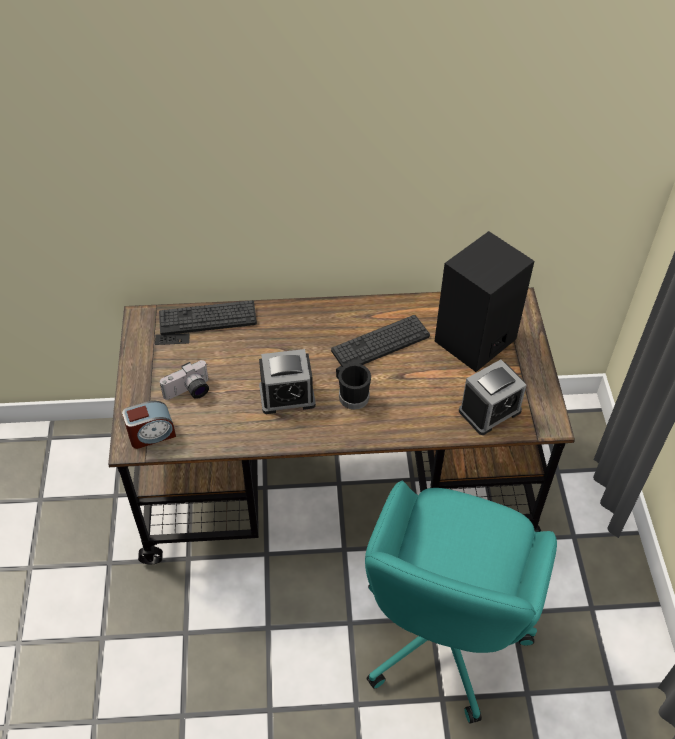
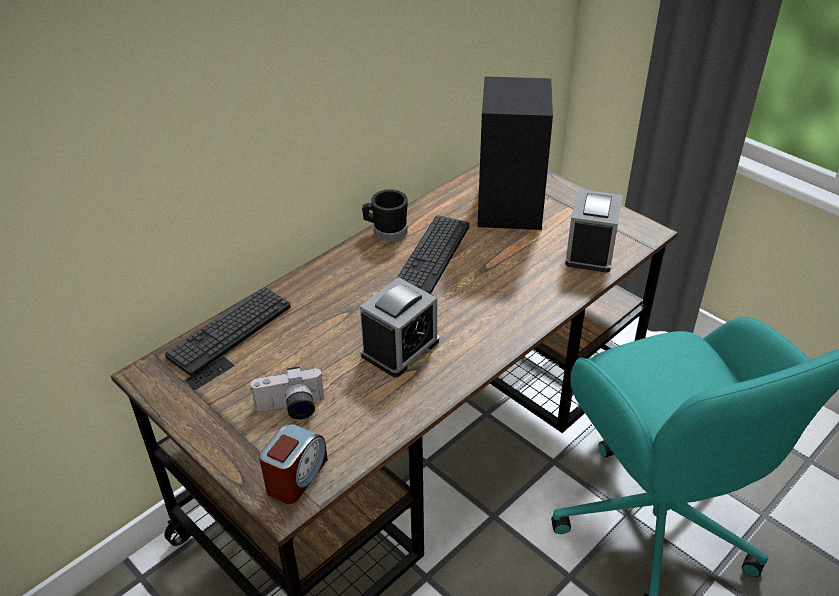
camera: 40 degrees left, 10 degrees down
(189, 392) = (291, 409): camera -> camera turned 60 degrees clockwise
(351, 395) = (460, 310): black mug -> black mug (386, 231)

